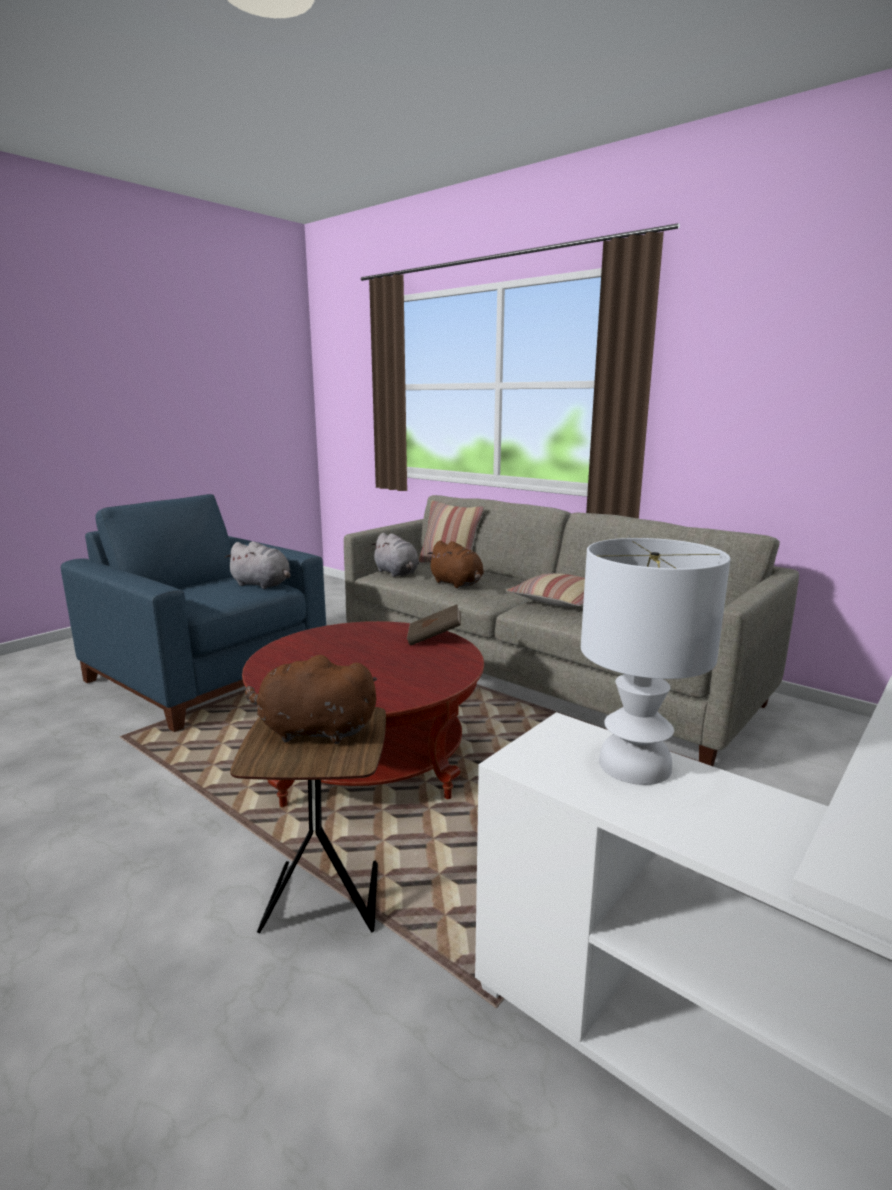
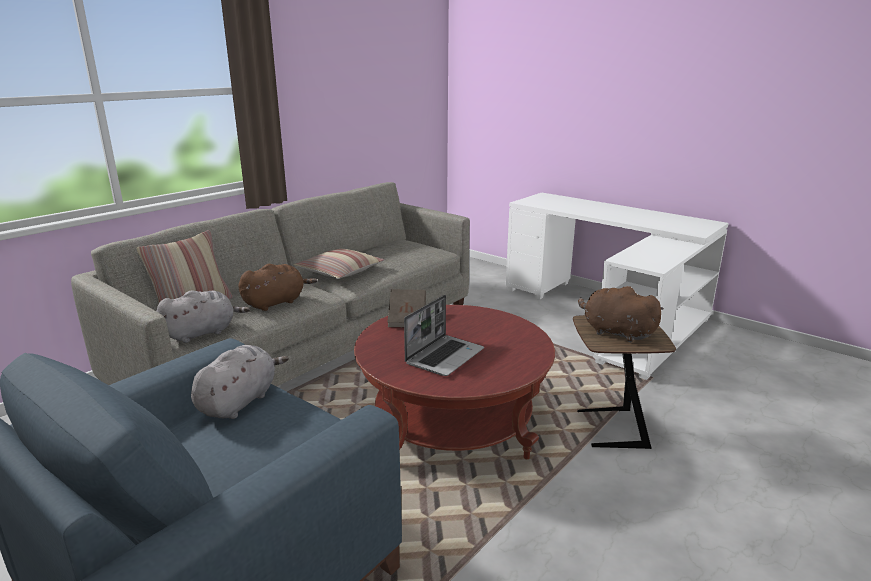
camera: 90 degrees left, 5 degrees up
(312, 731) = (615, 332): brown plush toy -> brown plush toy turned 120 degrees clockwise
(334, 655) = (444, 356): none -> laptop
(636, 764) = (643, 252): white table lamp -> none

